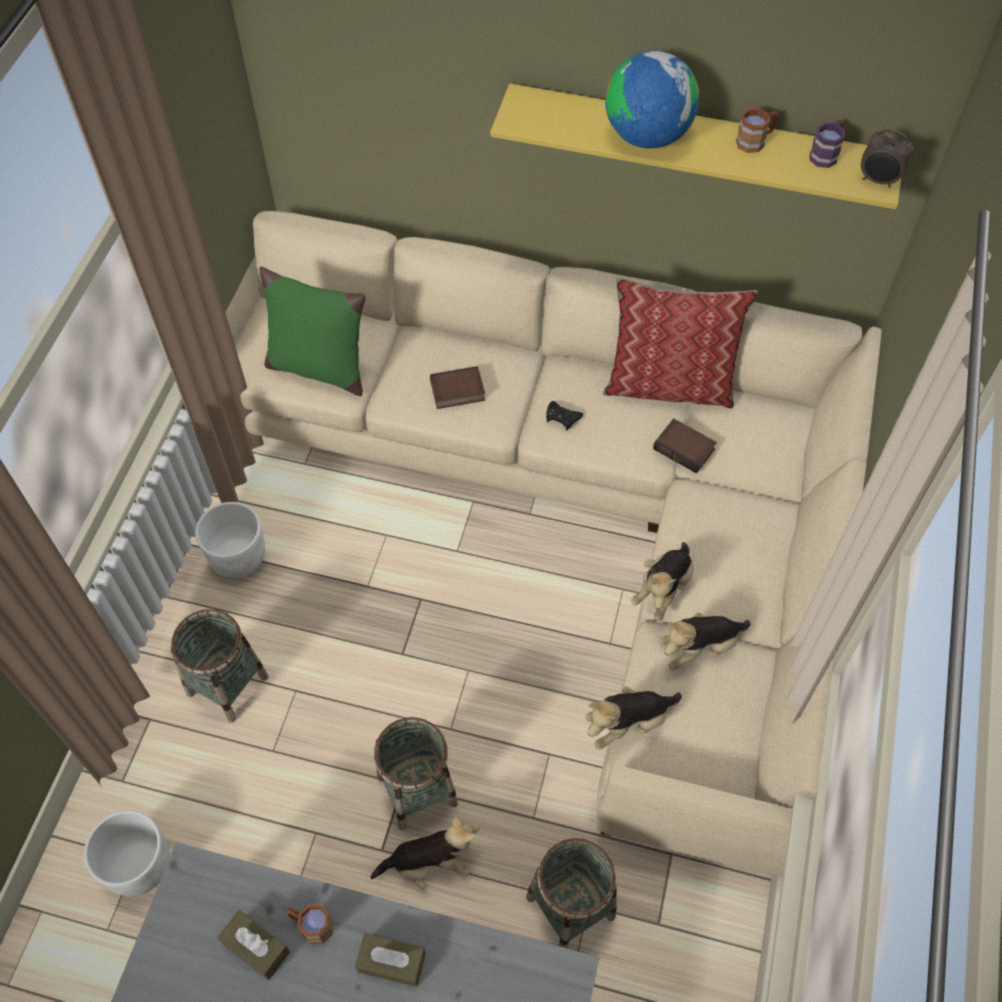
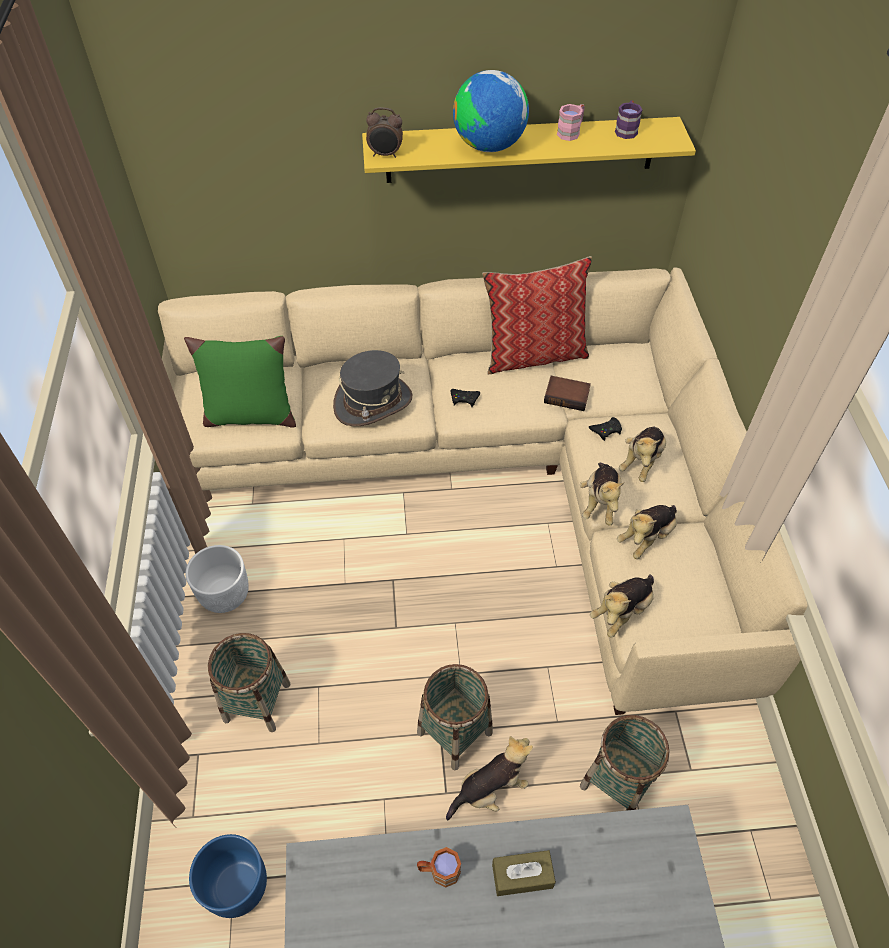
camera: 20 degrees left, 5 degrees down
(139, 865) = (237, 885): white planter -> blue planter
(256, 947) = (398, 910): brown tissue box -> none
(457, 392) = (373, 403): book -> grey hat
(711, 505) = (606, 430): none -> black game controller
(736, 555) = (641, 461): none -> plush toy
(755, 141) = (571, 132): brown mug -> pink mug
(878, 181) = (673, 139): alarm clock -> alarm clock (385, 155)

